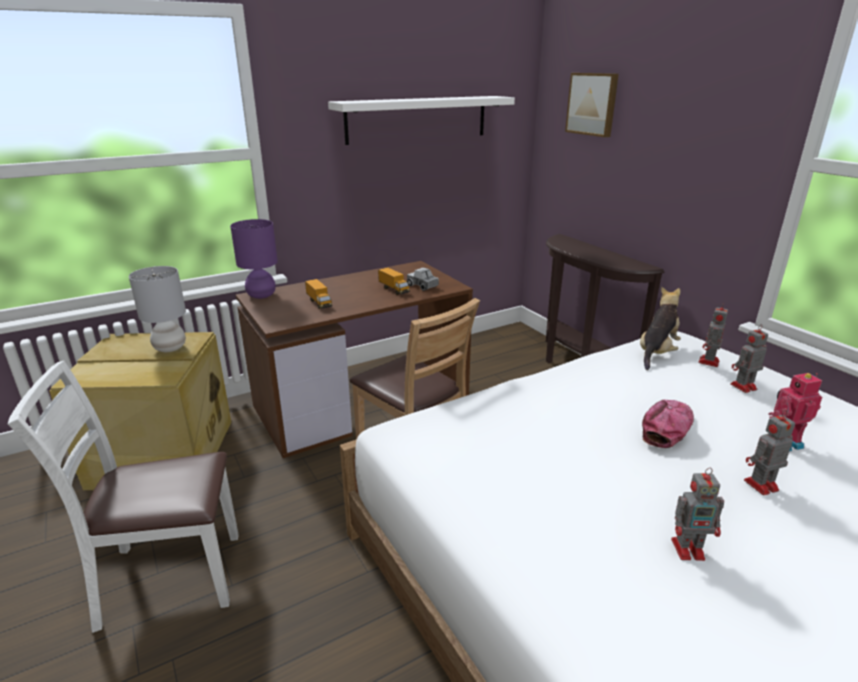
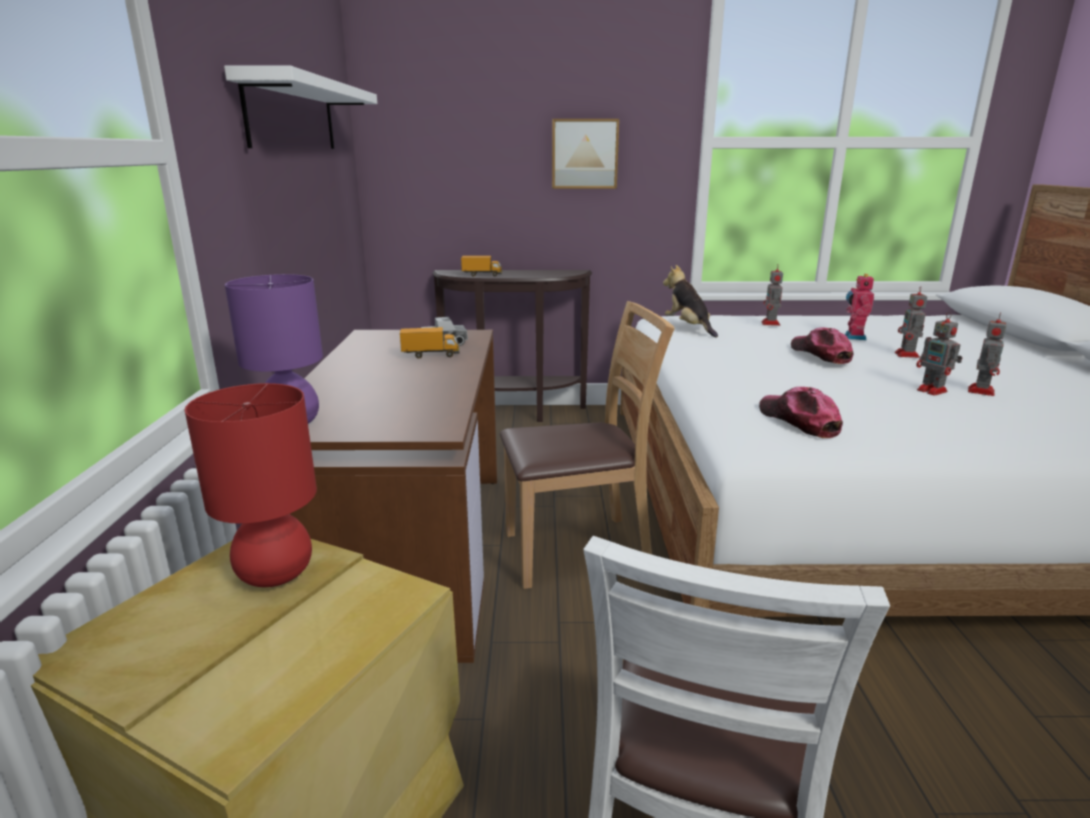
camera: 60 degrees left, 5 degrees down
(170, 348) = (275, 573): grey table lamp -> red table lamp
(319, 303) = (401, 395): toy truck -> toy truck (482, 275)
(458, 441) = (799, 421): none -> cap
(593, 104) = (453, 106): picture -> picture (584, 154)
(708, 362) = (729, 318): toy robot -> toy robot (933, 391)

